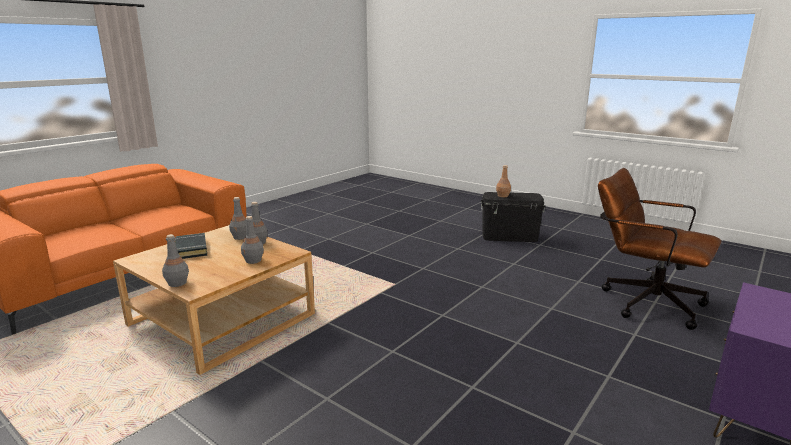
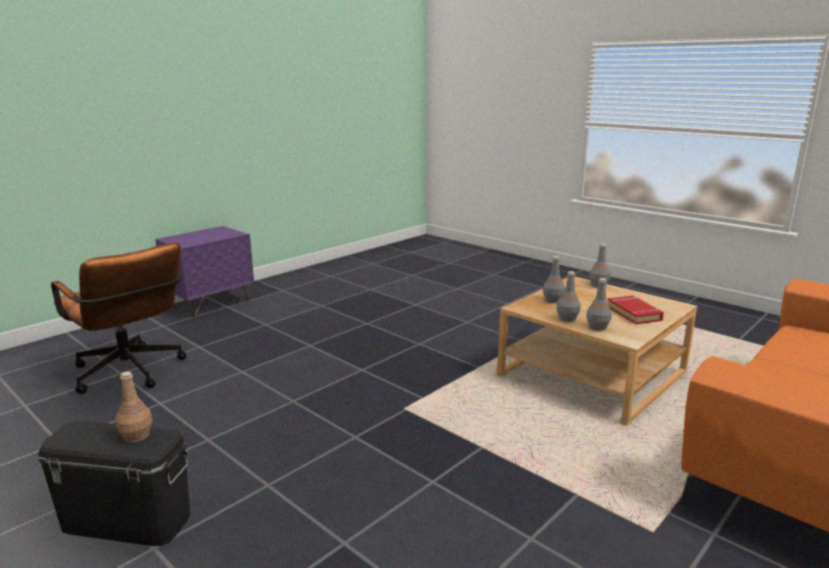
camera: 175 degrees left, 0 degrees up
(191, 249) = (634, 313): black book -> red book

